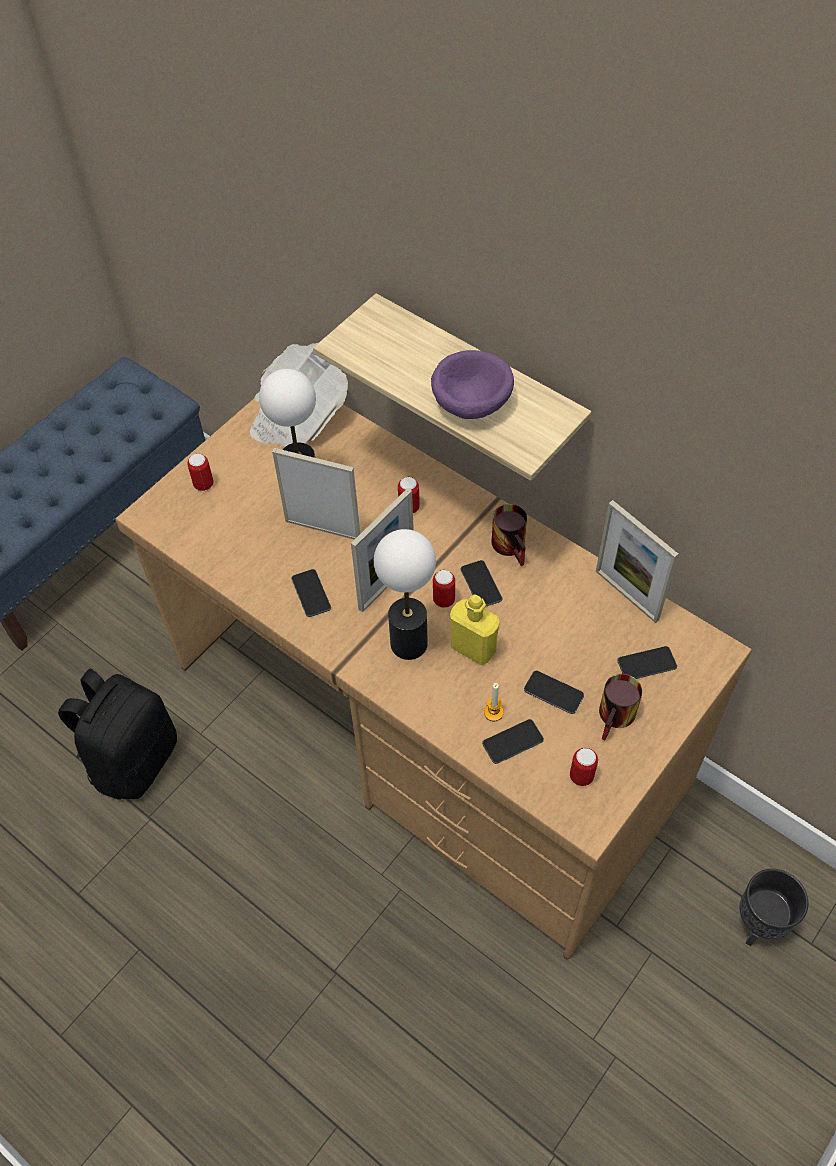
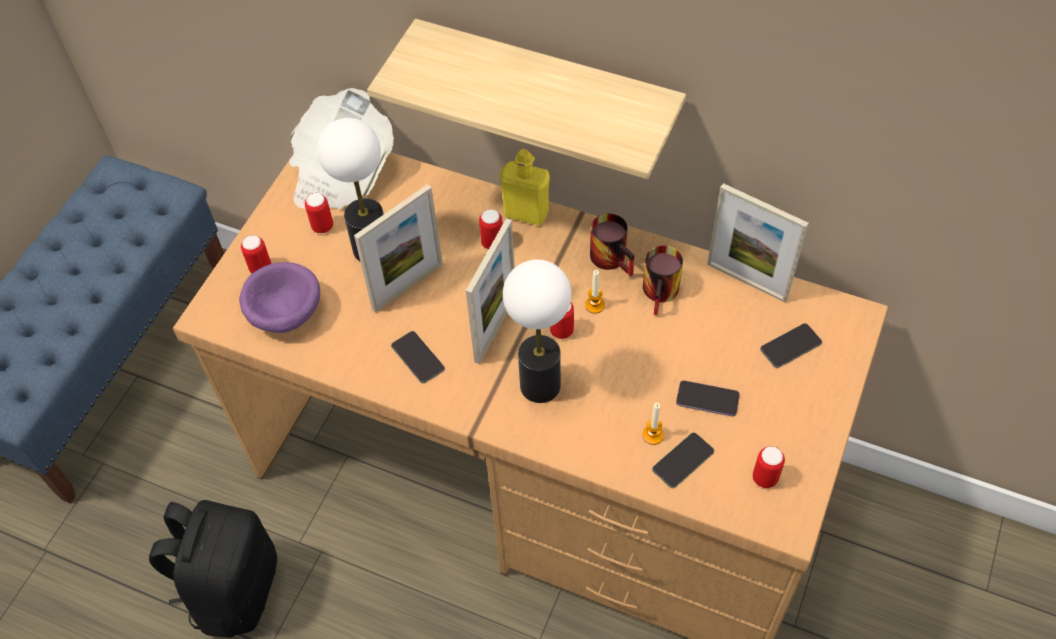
camera: 15 degrees left, 0 degrees up
(267, 460) = (322, 226): none -> can
(323, 529) = (407, 286): picture frame -> picture frame turned 135 degrees clockwise
(470, 403) = (557, 112): purple bowl -> purple bowl (284, 313)
(473, 648) = (609, 373): yellow bottle -> yellow bottle (526, 213)
(481, 584) = (595, 305): phone -> candle
(618, 718) = (781, 409): mug -> mug (663, 293)
(759, 923) = (932, 584): black planter -> none

